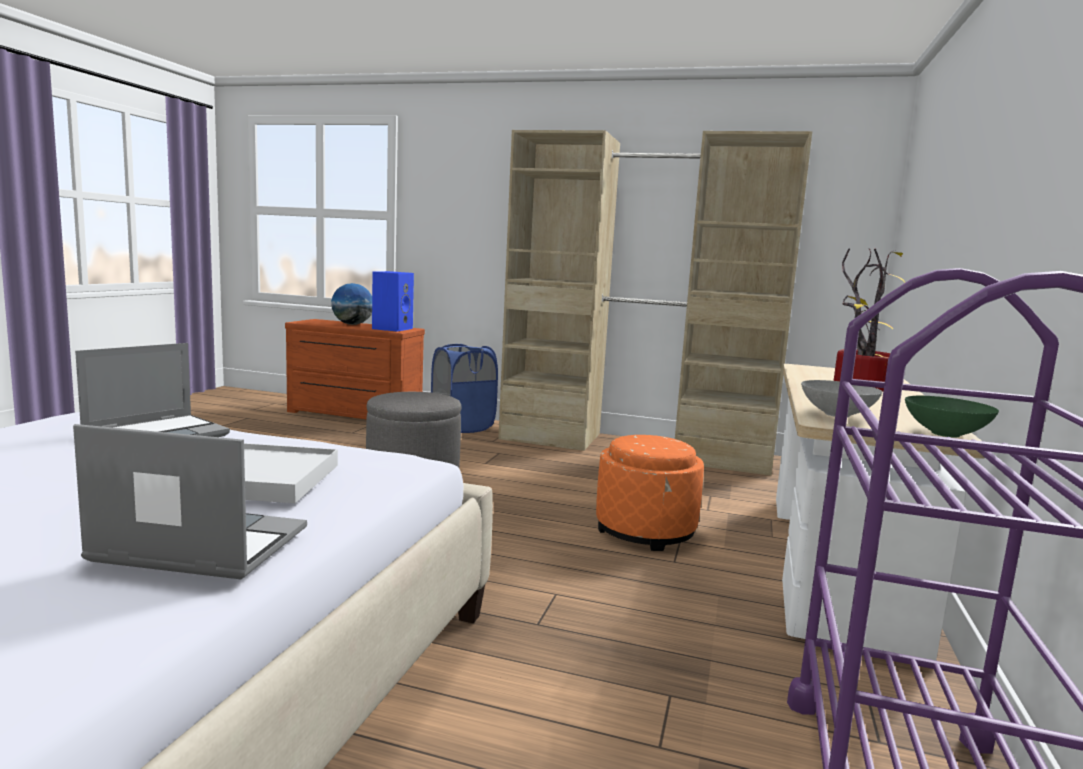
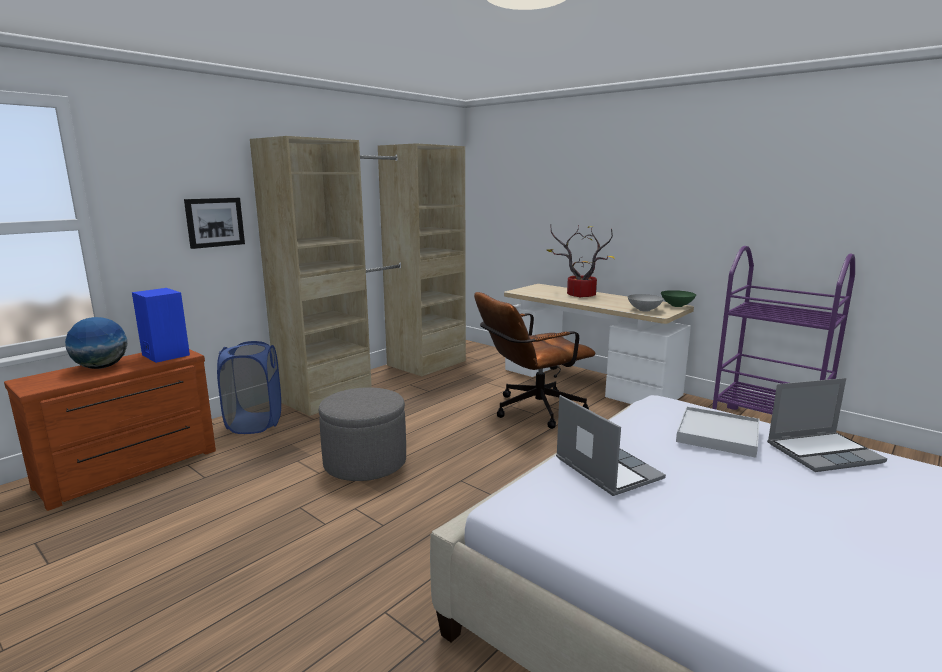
camera: 65 degrees left, 5 degrees up
(197, 546) = (823, 452): laptop -> laptop turned 135 degrees counterclockwise
(489, 224) = (214, 222): none -> picture
(645, 531) = (531, 411): orange ottoman -> brown office chair

